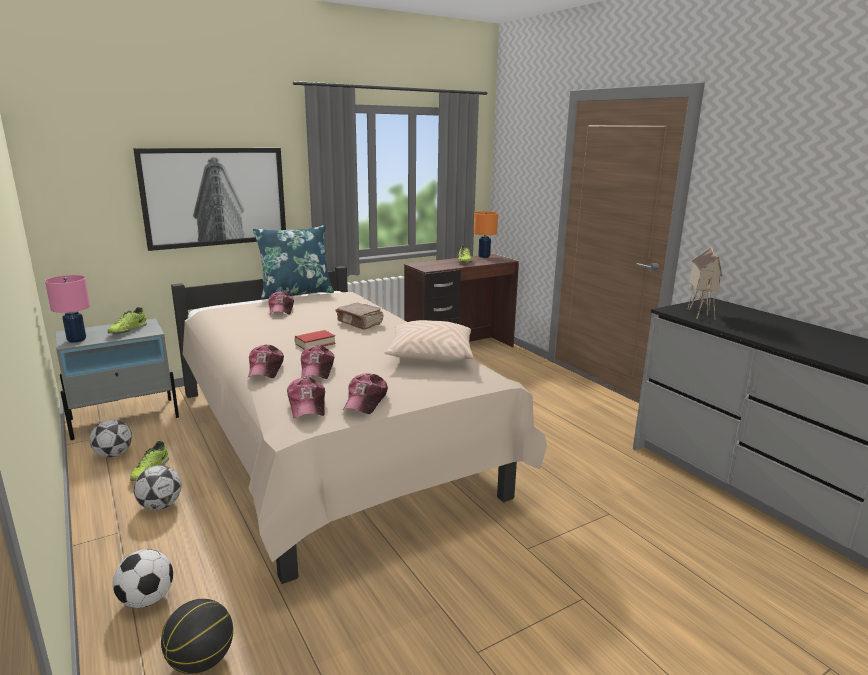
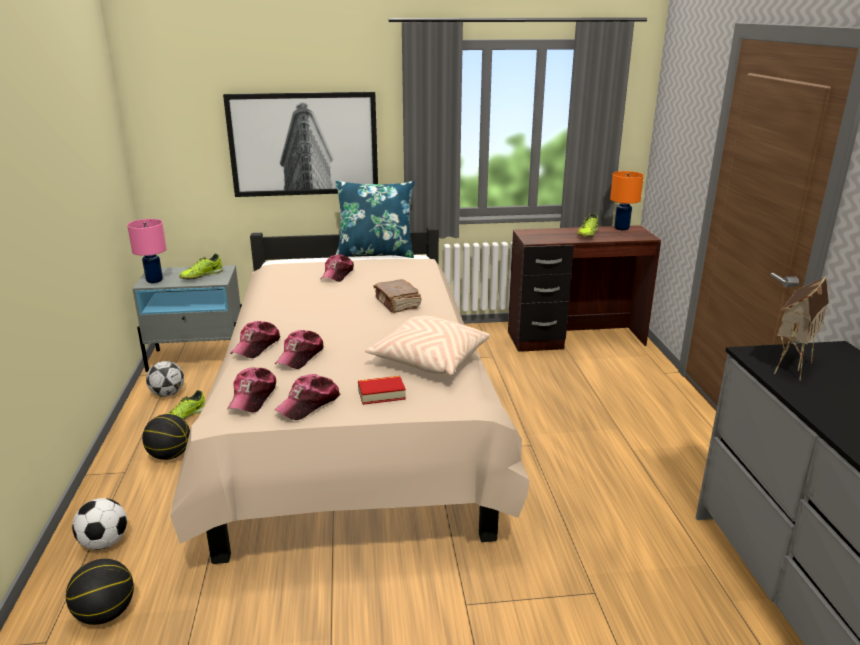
camera: 25 degrees right, 5 degrees up
(160, 506) = (170, 455): football -> basketball
(315, 343) = (329, 323): book -> book (381, 394)

